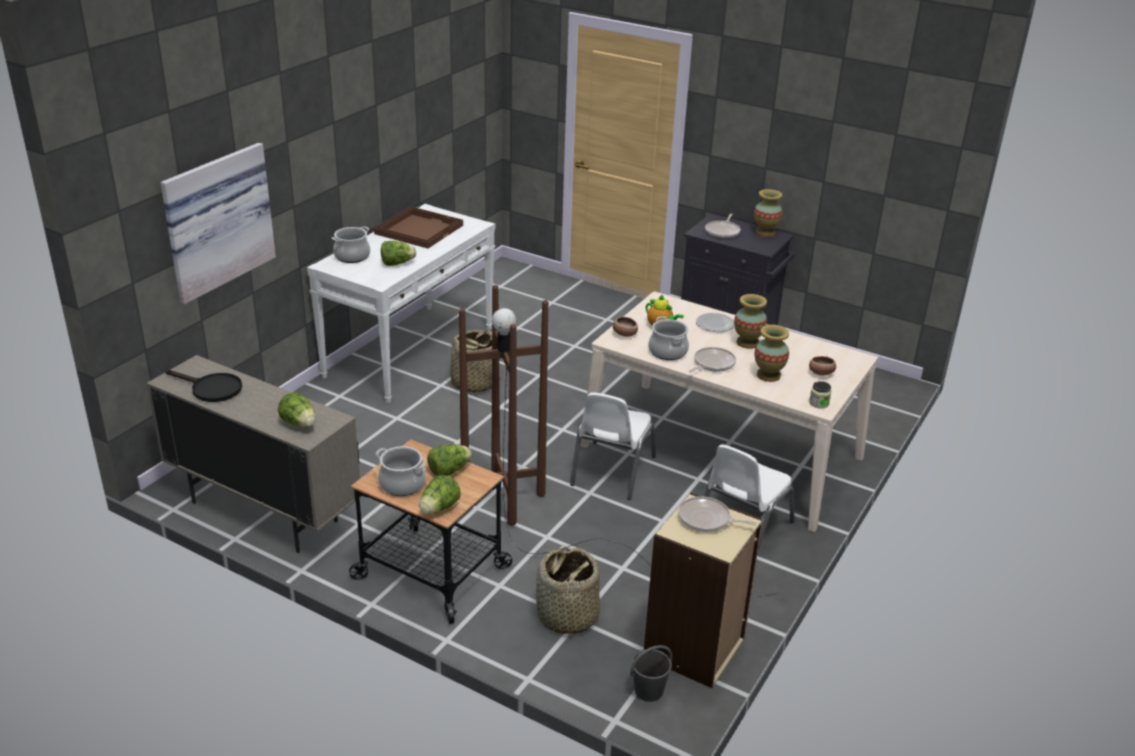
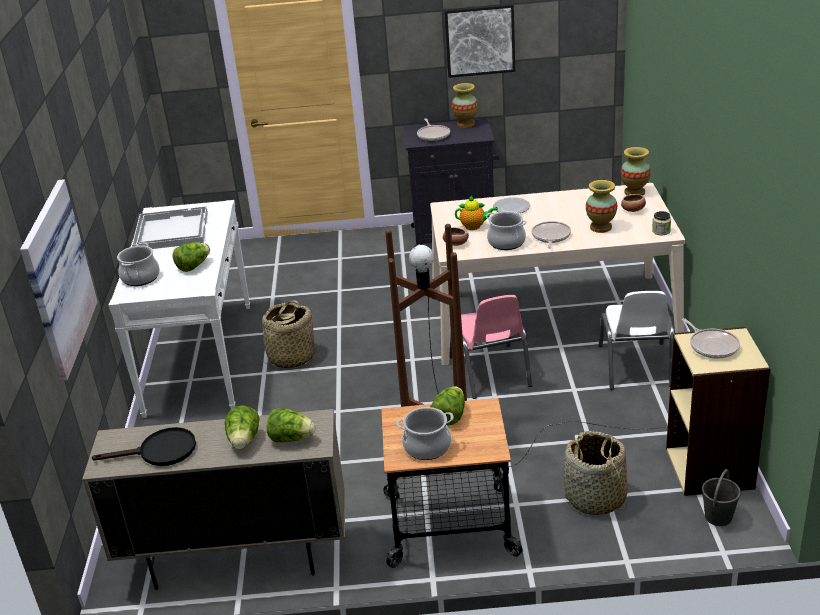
camera: 30 degrees left, 0 degrees up
(419, 229) = (170, 230): brown tray -> white tray
(439, 508) = (484, 449): lettuce -> lettuce (244, 441)
(611, 471) = (490, 372): white chair -> pink chair
(707, 519) = (712, 346): frying pan -> frying pan turned 105 degrees counterclockwise
(747, 343) = (553, 211): vase -> vase (634, 192)
(804, 151) = (480, 40): none -> picture

